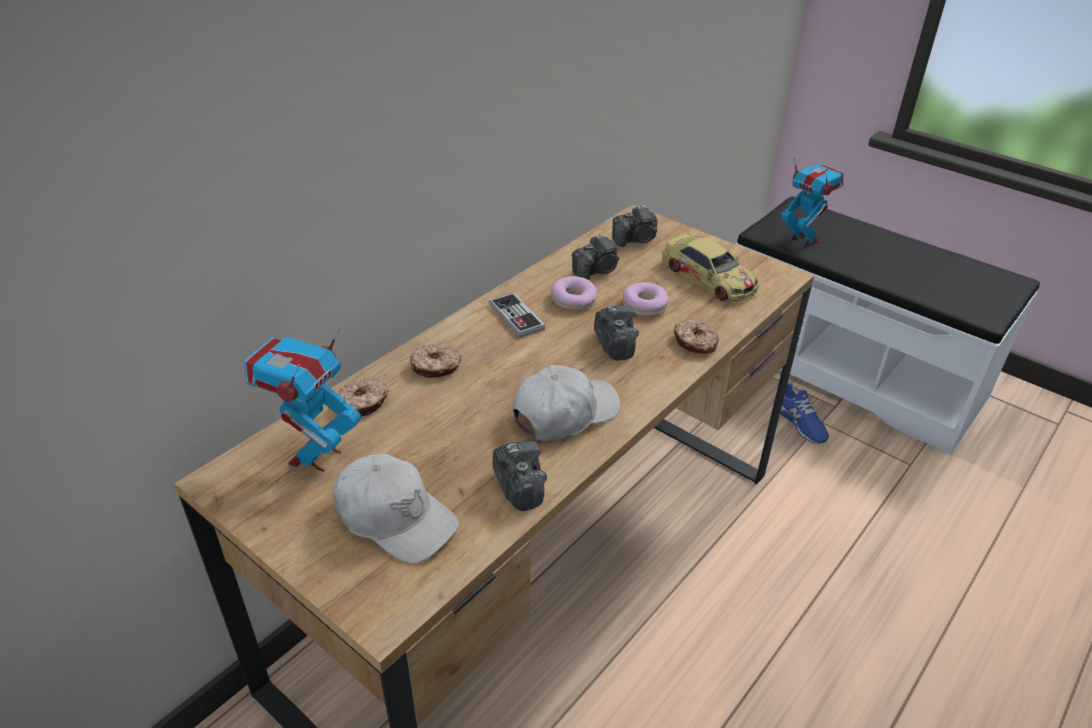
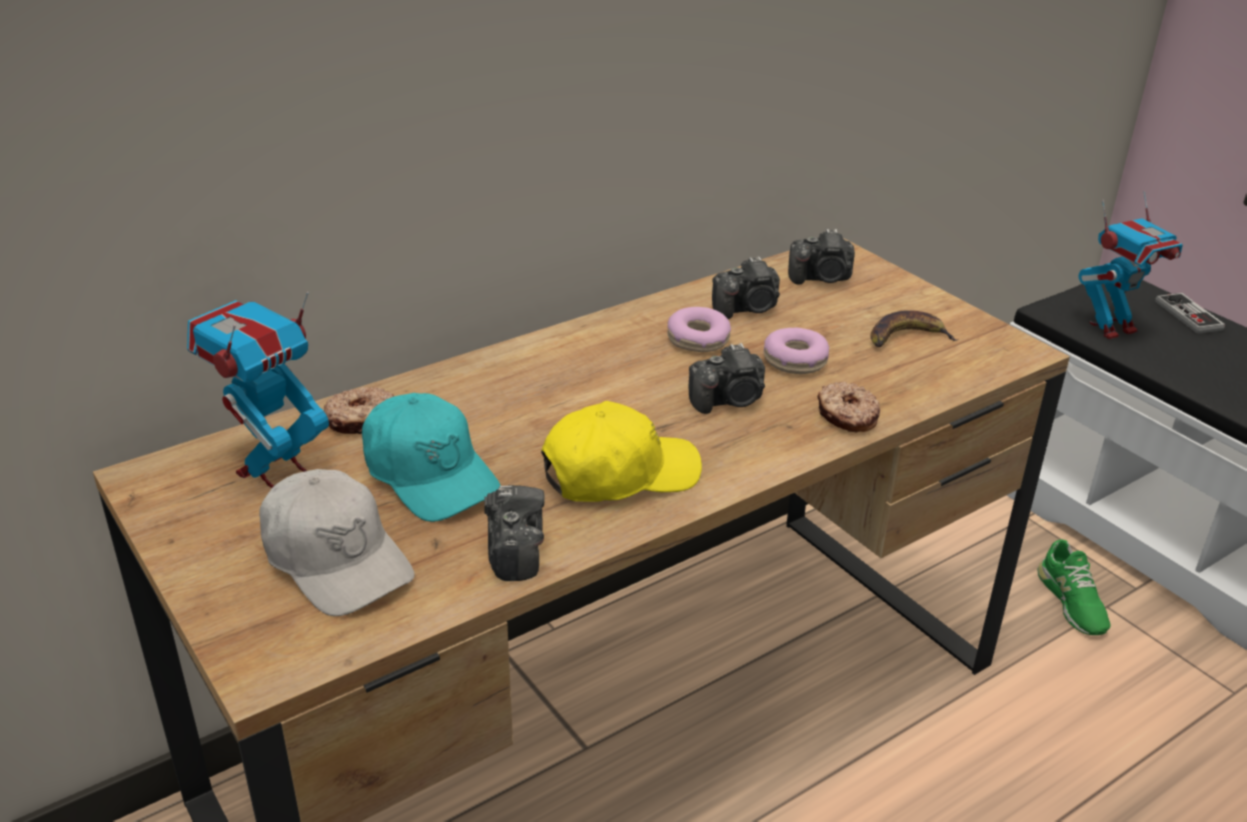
camera: 15 degrees right, 5 degrees down
(433, 438) = (430, 474): none -> turquoise cap
(435, 367) = (474, 392): donut -> none
(516, 317) = (610, 349): game controller -> game controller (1188, 315)
(564, 413) = (619, 474): white cap -> yellow cap
(614, 344) = (729, 400): camera -> camera turned 75 degrees clockwise
(709, 277) = (906, 338): toy car -> banana
(799, 422) = (1071, 601): blue shoe -> green shoe
(802, 240) = (1112, 328): toy robot -> toy robot turned 90 degrees clockwise

